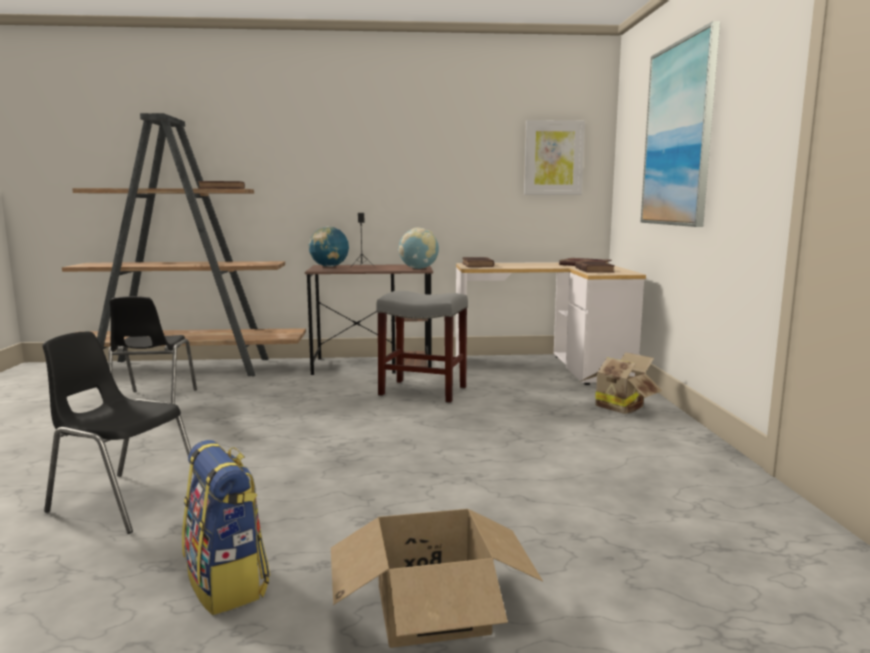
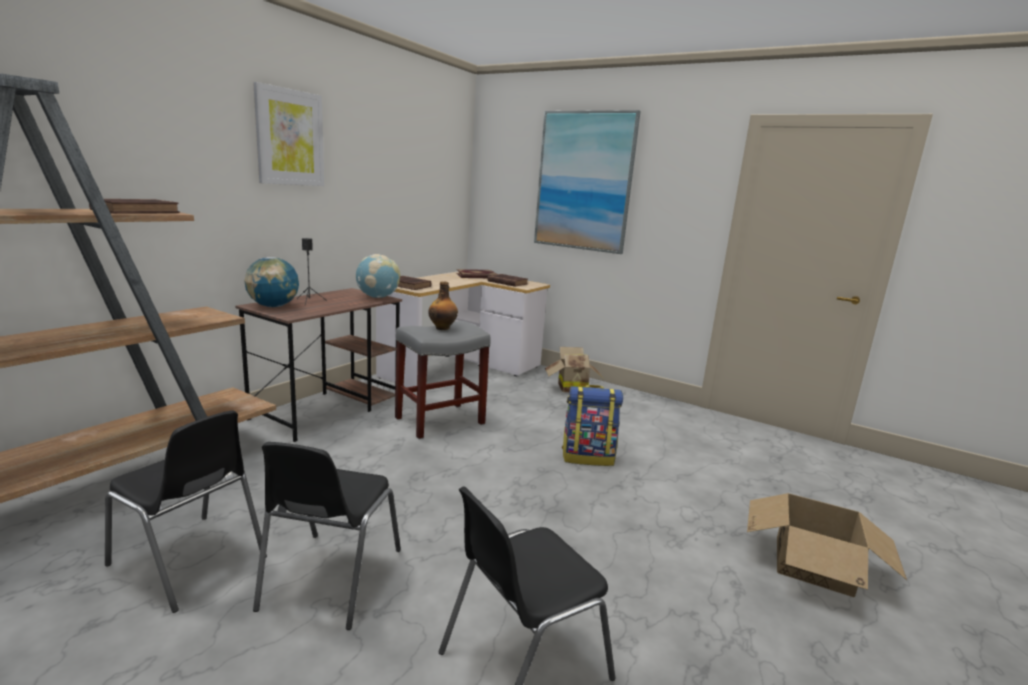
camera: 55 degrees left, 5 degrees up
(167, 430) = (329, 579): none -> black chair
(228, 583) = (746, 641): backpack -> backpack (588, 457)
(423, 294) = (443, 328): none -> bottle
(553, 158) = (438, 179): picture -> picture (290, 138)

